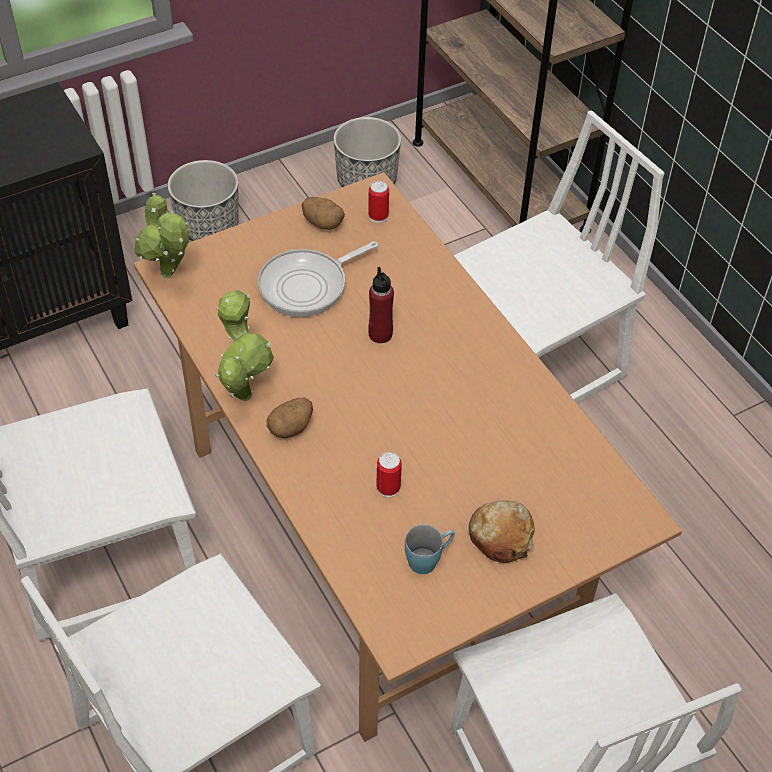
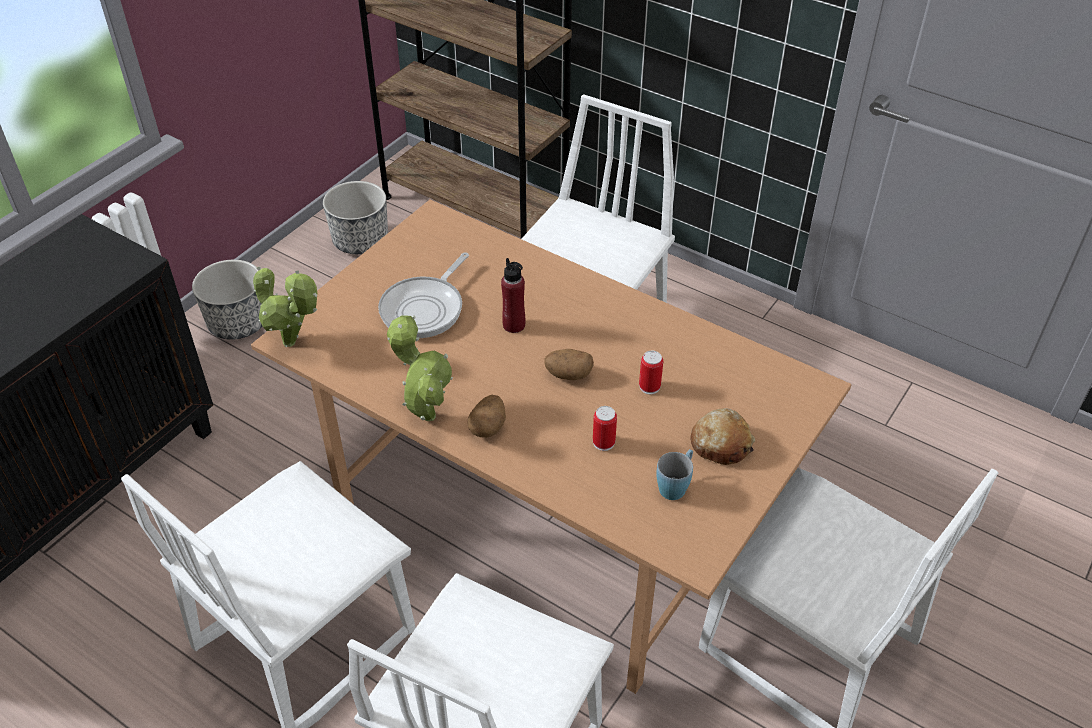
camera: 25 degrees left, 5 degrees down
(322, 223) = (404, 255): potato -> potato (568, 374)
(378, 216) = (448, 234): can -> can (649, 387)

